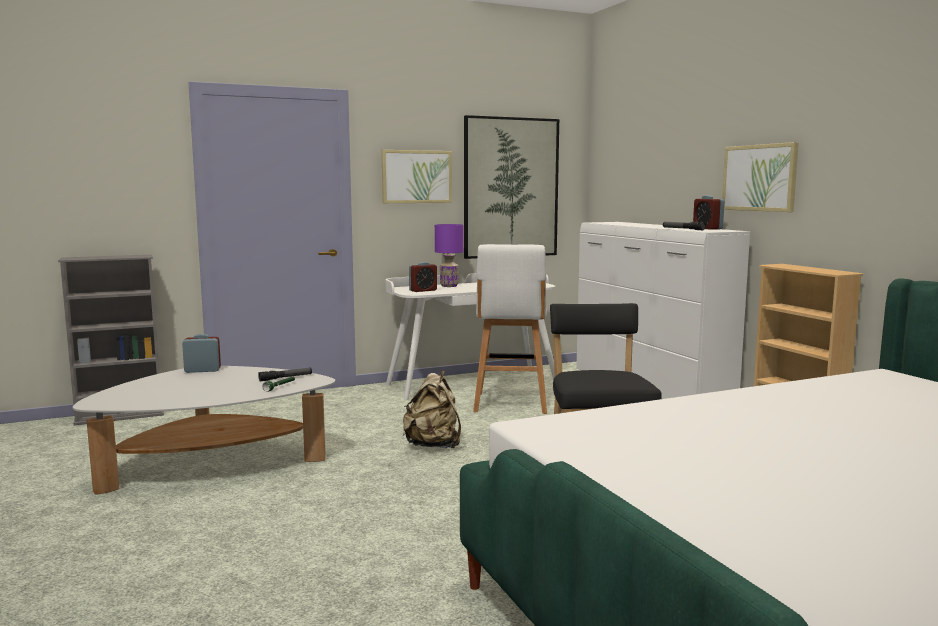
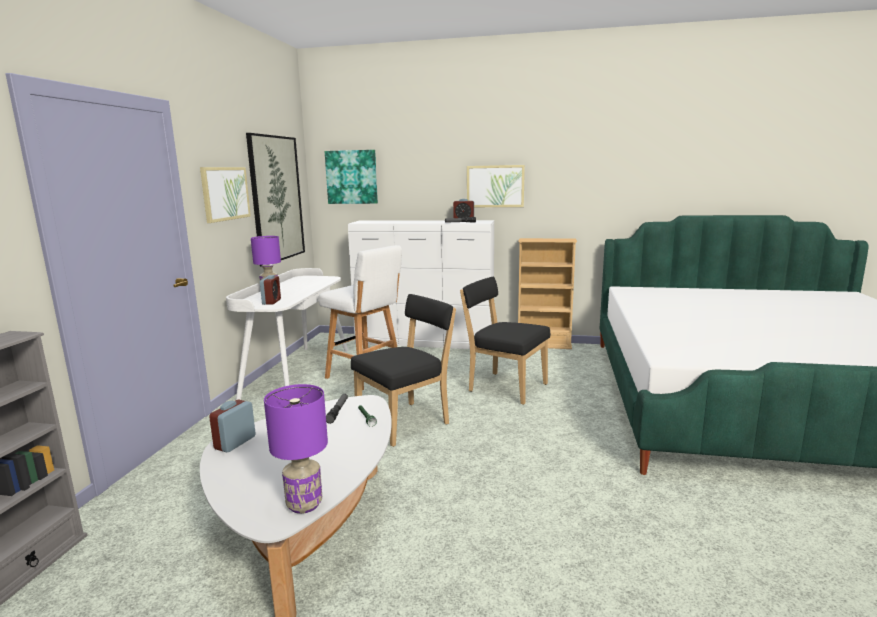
camera: 55 degrees left, 5 degrees up
(122, 404) = (305, 504): none -> purple table lamp
(433, 445) = (406, 422): beige backpack -> black chair
(619, 165) = (352, 177): none -> picture

